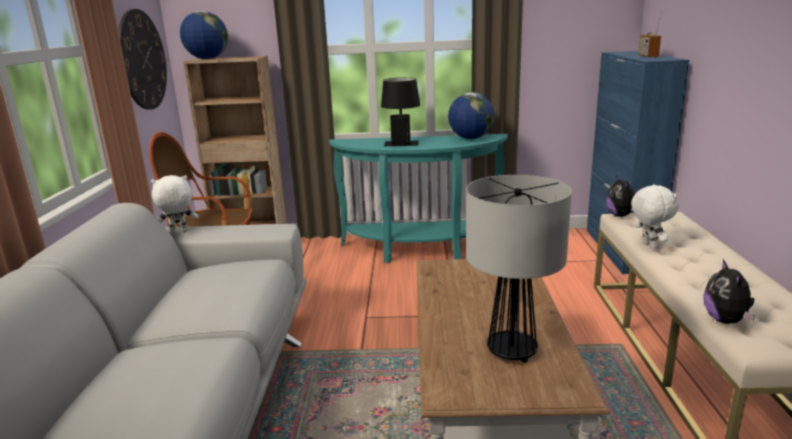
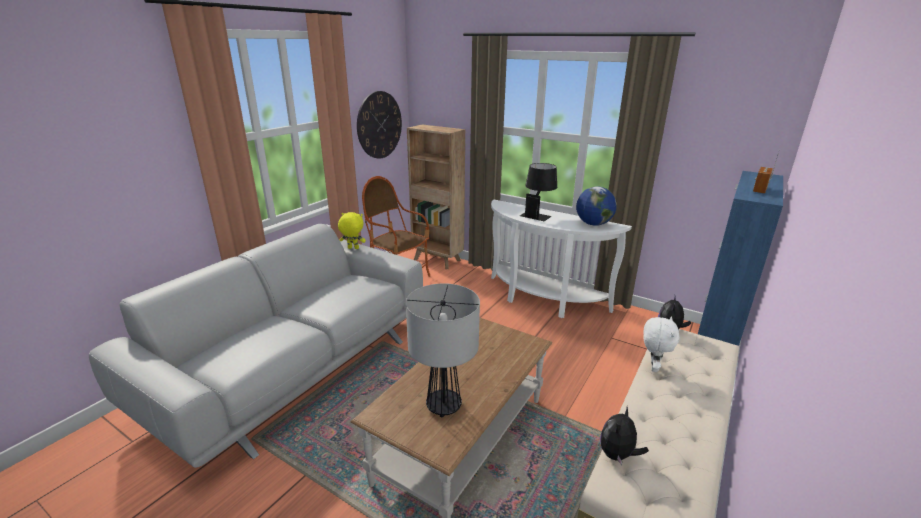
camera: 30 degrees right, 5 degrees up
(178, 232) = (353, 248): white plush toy -> yellow plush toy
(207, 59) = (423, 127): globe -> none
(421, 250) = (542, 300): turquoise console table -> white console table

